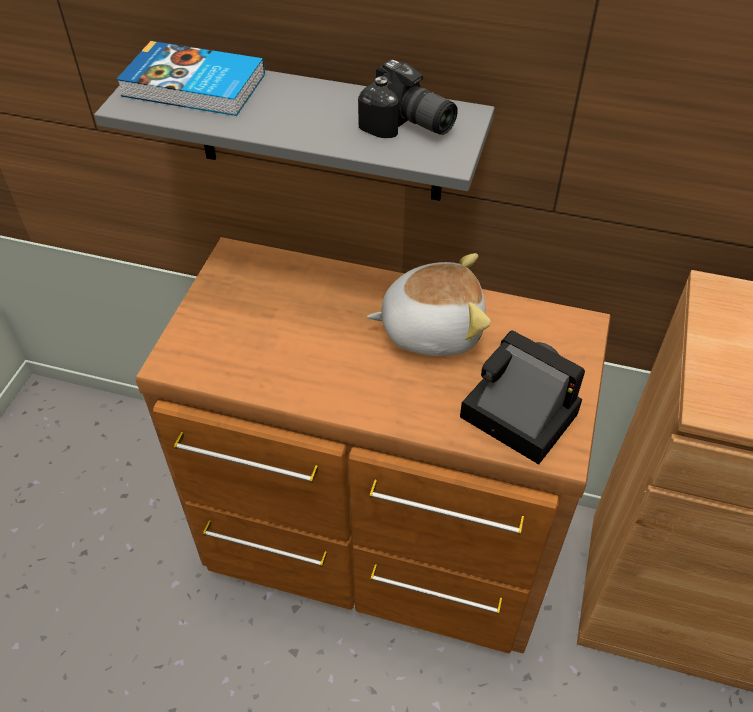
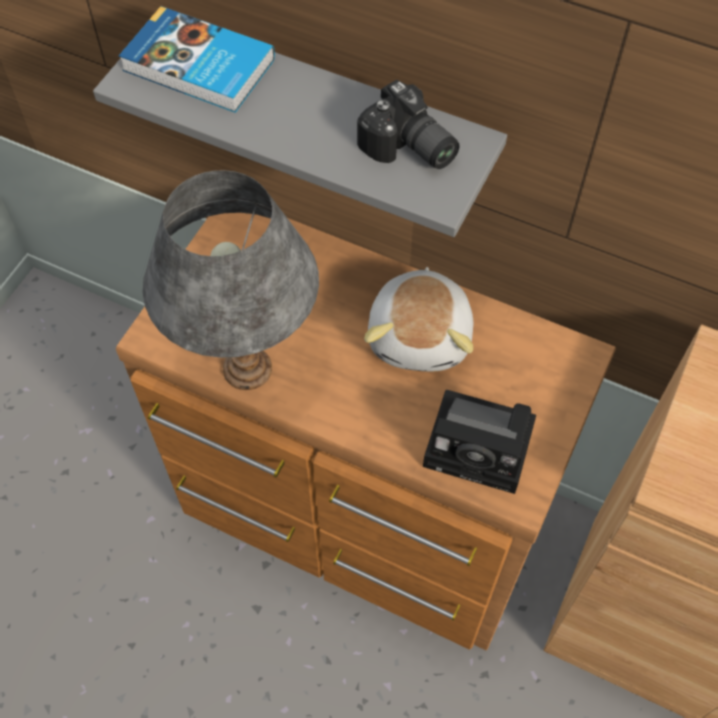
camera: 10 degrees right, 10 degrees up
(271, 378) = (248, 369): none -> grey table lamp
(431, 328) = (421, 335): plush toy -> plush toy turned 90 degrees clockwise
(513, 414) = (483, 446): camera -> camera turned 150 degrees clockwise

